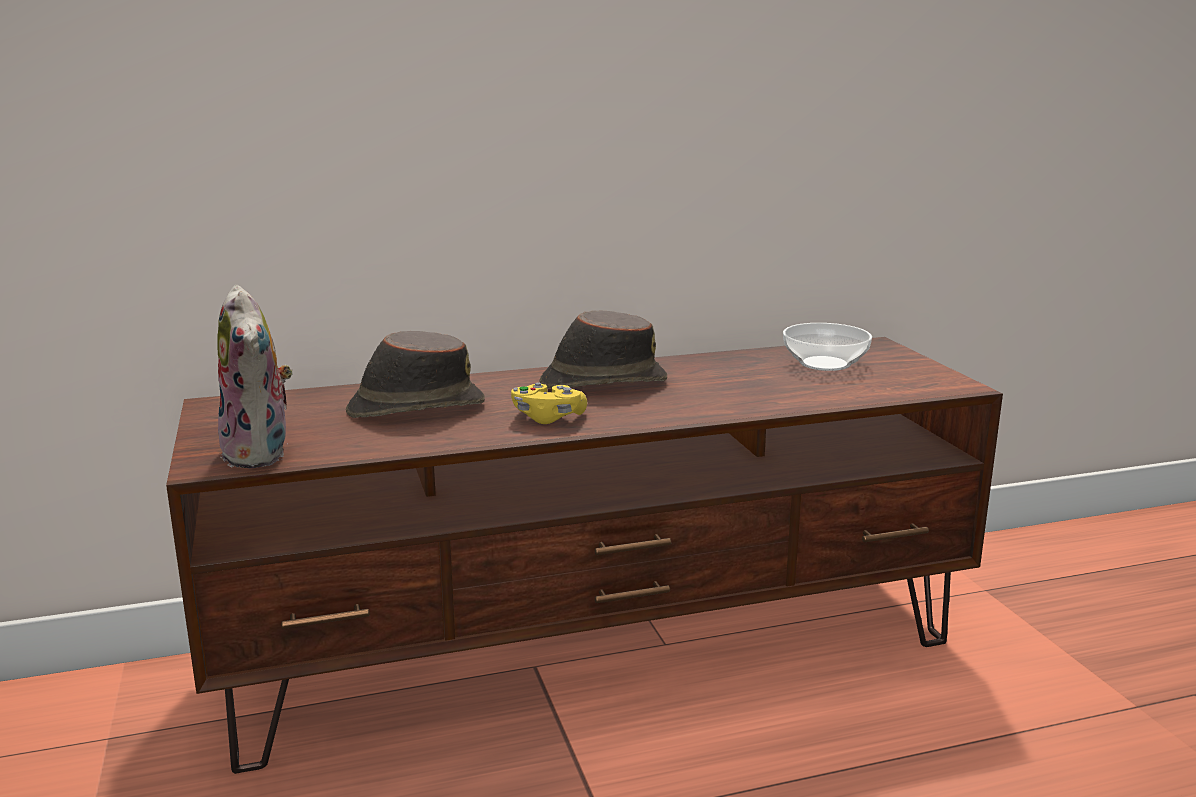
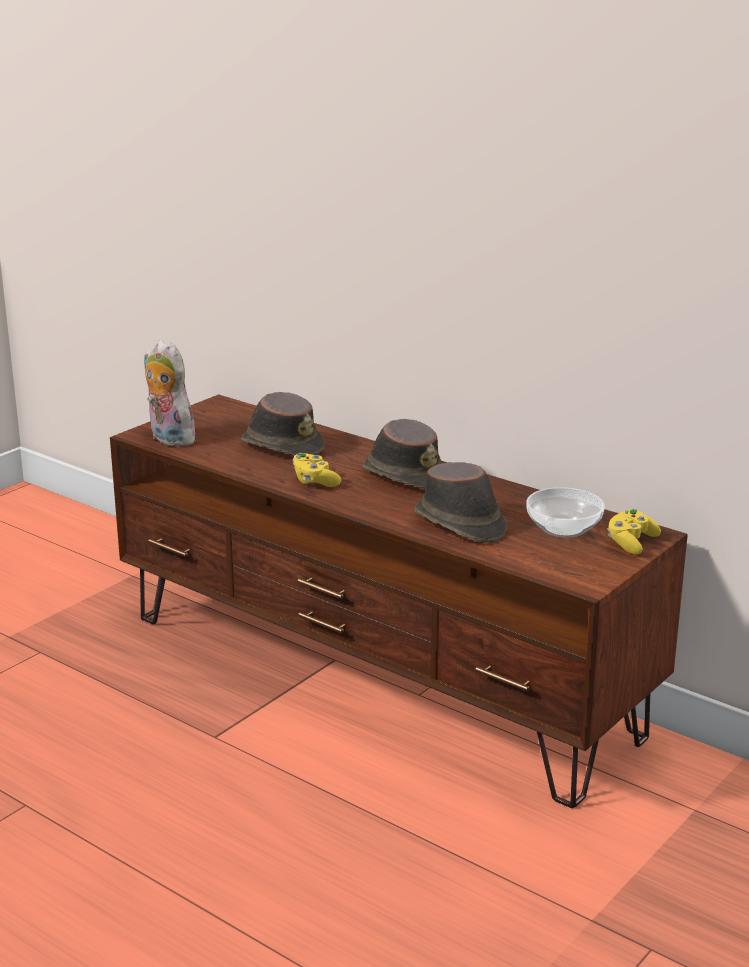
camera: 55 degrees right, 5 degrees up
(261, 454) = (168, 439): plush toy -> plush toy turned 105 degrees clockwise
(762, 392) = (460, 524): none -> brown hat
(885, 354) = (631, 543): none -> yellow game controller

